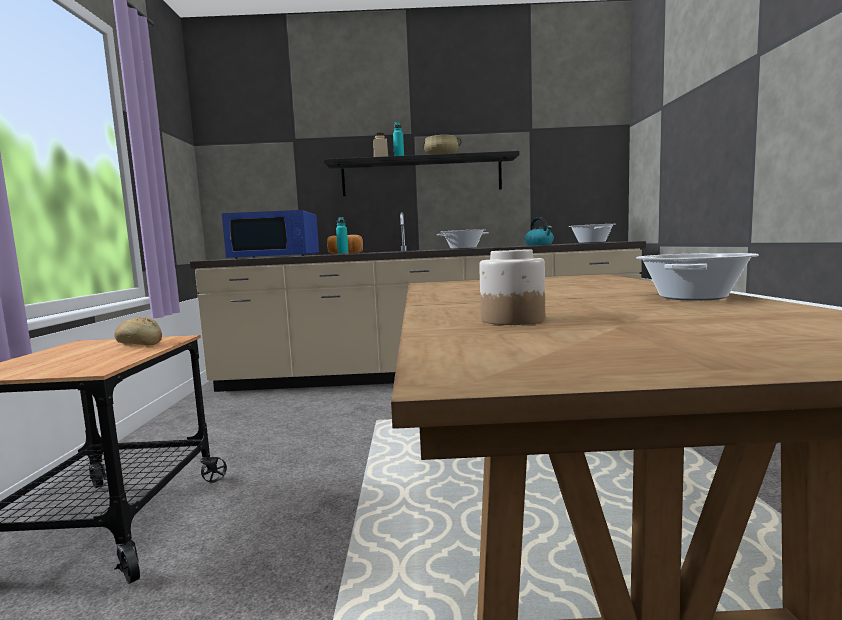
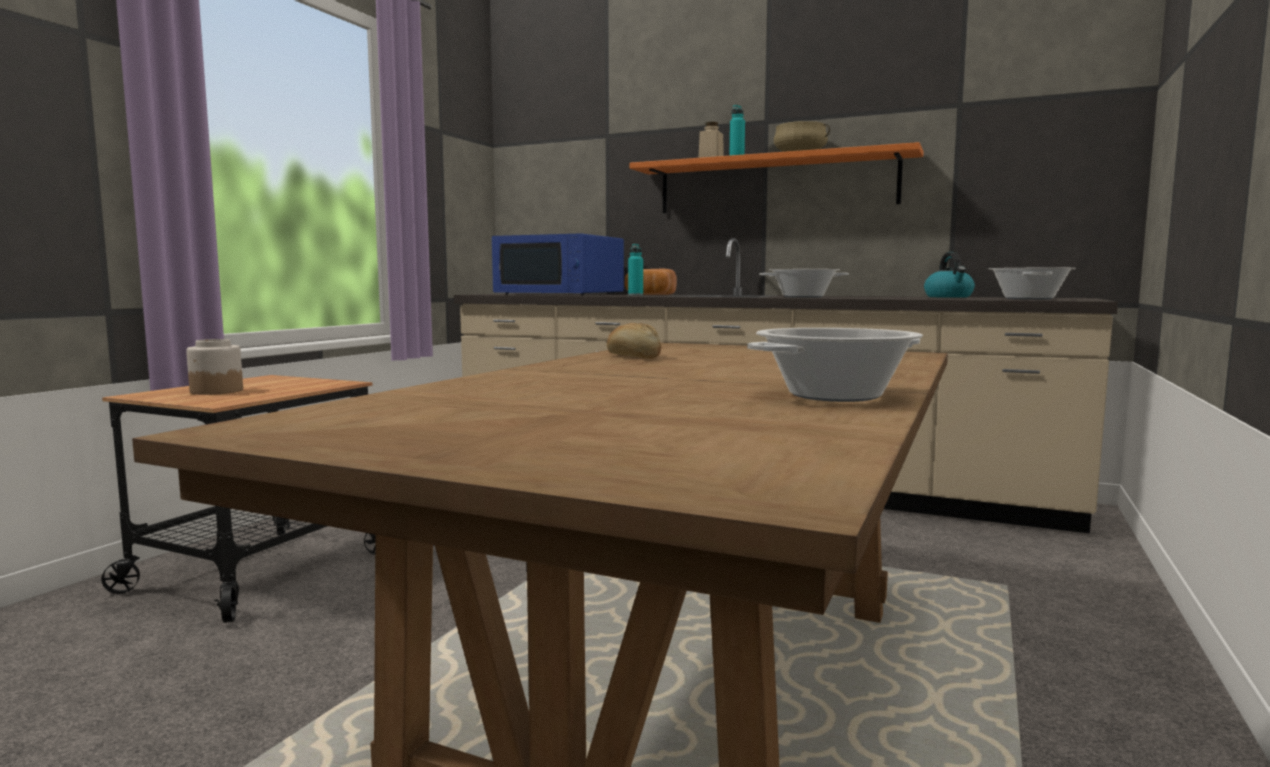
camera: 25 degrees right, 0 degrees up
(140, 344) = (304, 384): bread -> bread (634, 357)
(421, 176) = (774, 184): black shelf -> orange shelf
(511, 320) = (507, 394): jar -> jar (216, 391)

